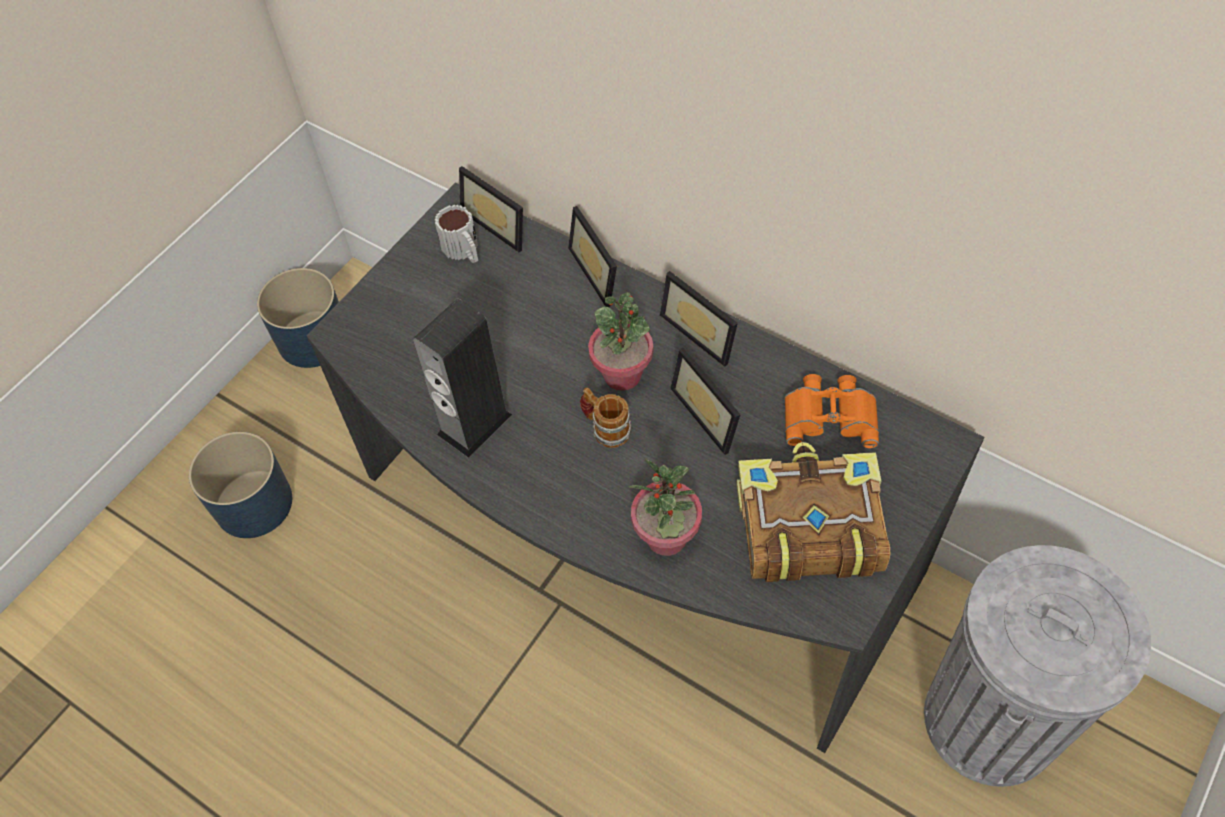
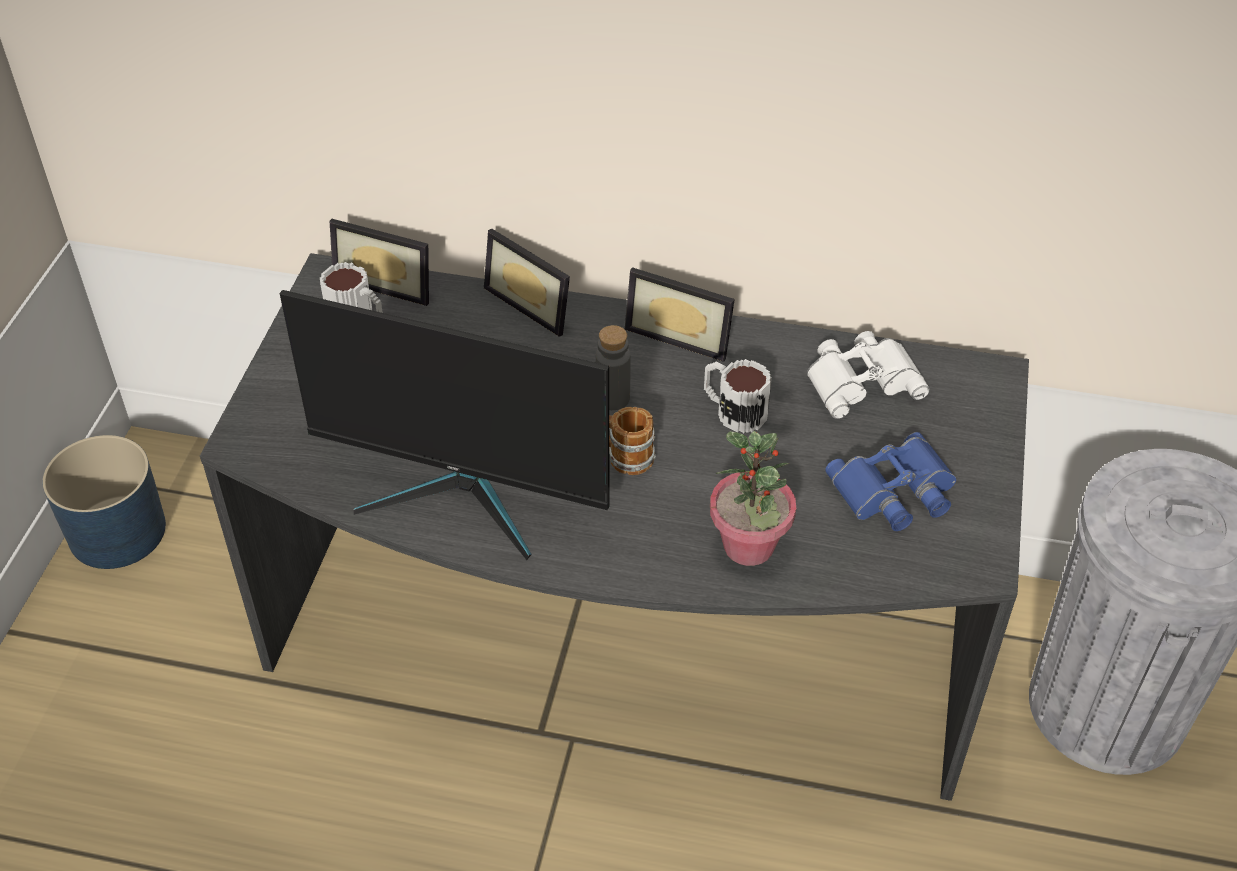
camera: 25 degrees left, 10 degrees down
(254, 504) = (117, 747): blue planter -> none
(474, 424) = (463, 494): speaker -> monitor
(622, 374) = (613, 398): potted plant -> grey bottle
(711, 413) = (733, 410): picture frame -> mug
(807, 526) = (895, 492): book -> blue binoculars
(830, 415) = (862, 379): orange binoculars -> white binoculars

